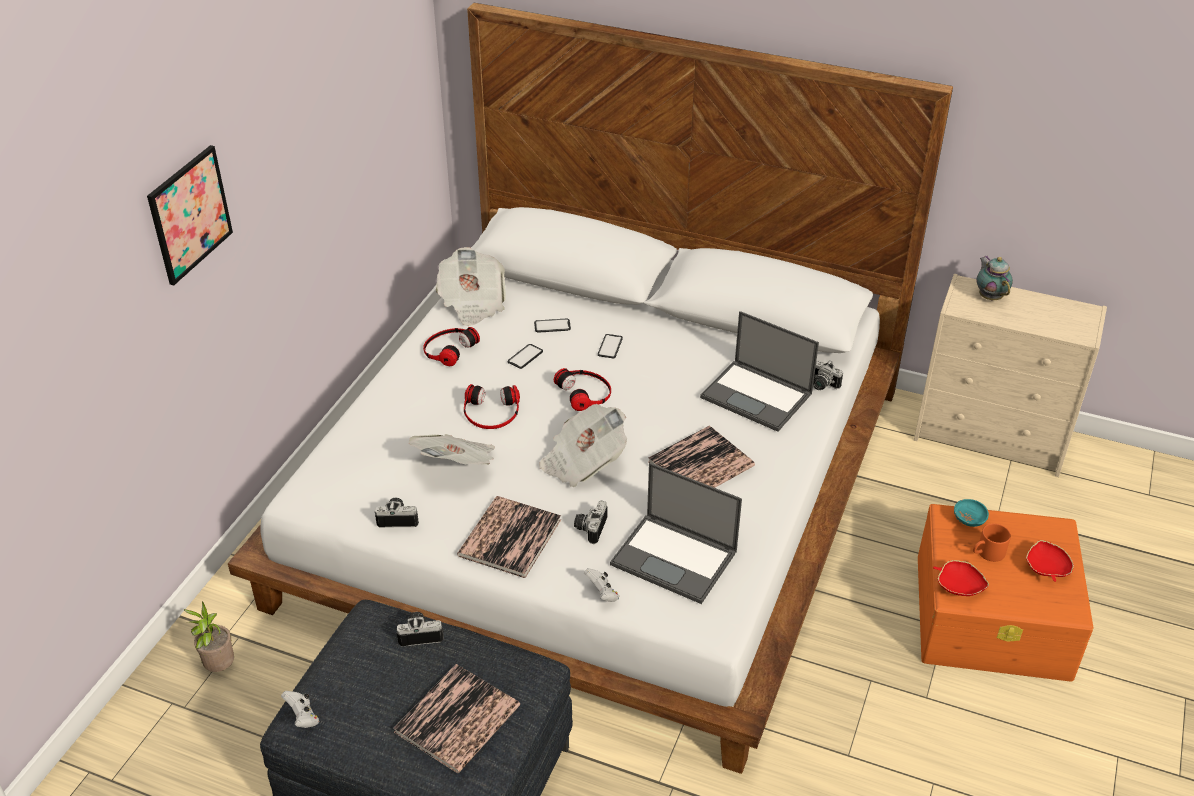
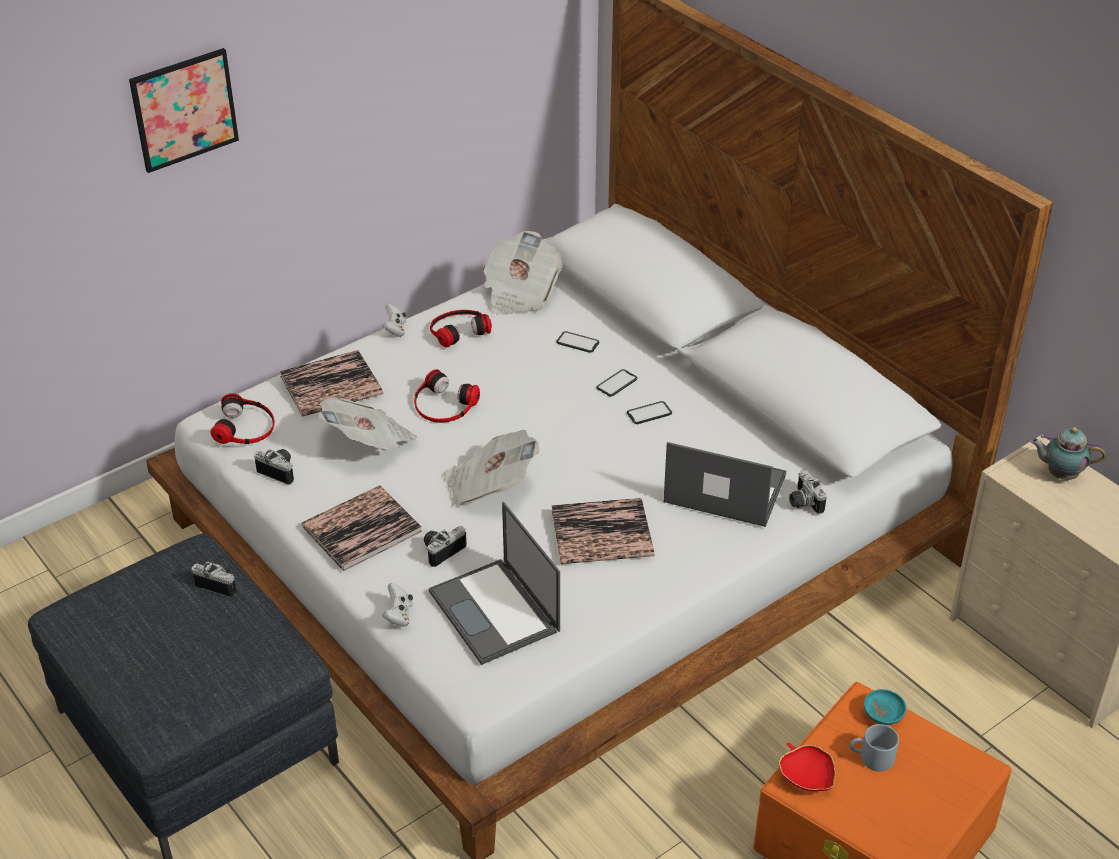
camera: 30 degrees right, 0 degrees up
(219, 667) = (106, 555): potted plant -> none
(303, 717) = (70, 610): white game controller -> white game controller (395, 329)
(457, 719) = (188, 669): book -> book (331, 385)
(525, 357) = (523, 363): phone -> phone (649, 413)
(585, 392) = (550, 419): headphones -> headphones (245, 427)
(757, 396) = (723, 488): laptop -> laptop turned 135 degrees clockwise
(987, 553) = (871, 758): orange mug -> grey mug
(989, 296) = (1060, 474): teapot -> teapot turned 90 degrees counterclockwise
(1046, 569) = (924, 803): red bowl -> none

